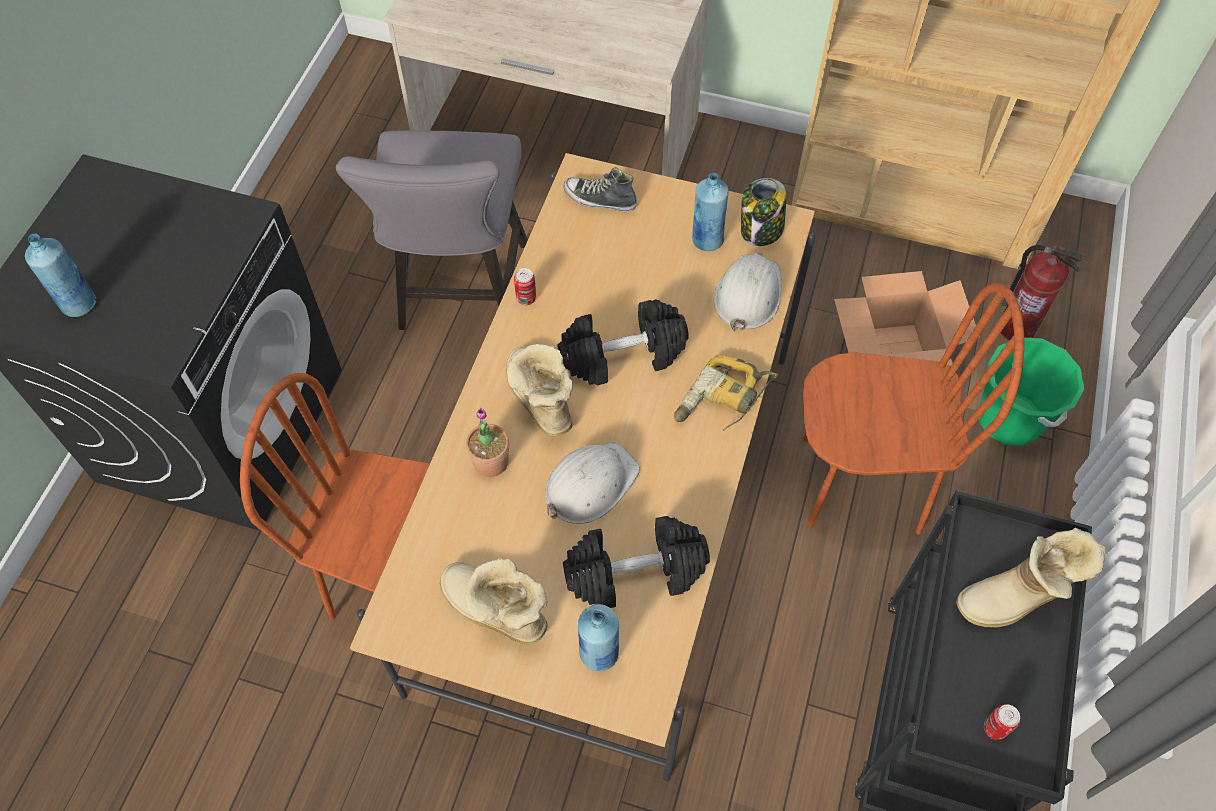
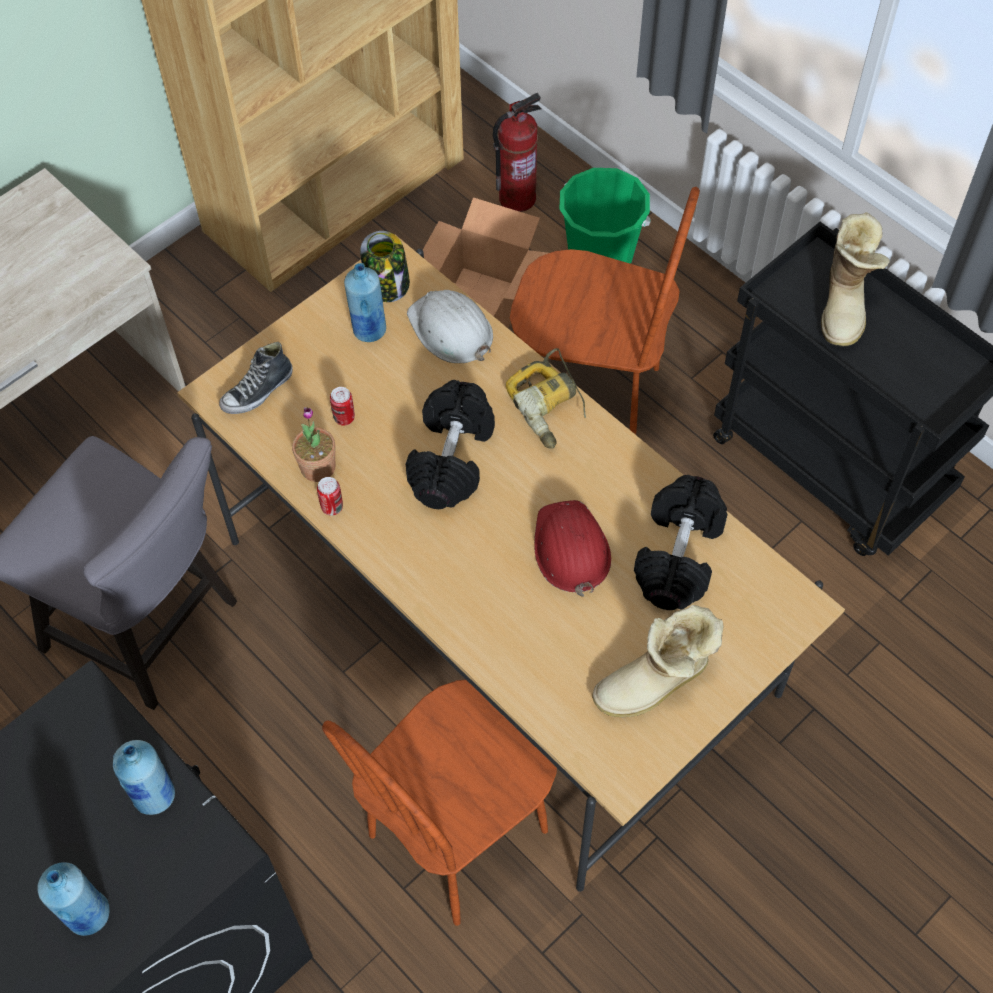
camera: 60 degrees left, 0 degrees up
(491, 462) = (498, 619): potted plant -> potted plant (318, 467)
(538, 401) = (457, 550): boot -> none
(589, 484) = (570, 549): white hard hat -> red hard hat
(599, 654) = (739, 619): blue bottle -> blue bottle (155, 796)
(860, 483) = (592, 397): brown chair -> brown chair turned 75 degrees clockwise
(994, 728) = (940, 379): can -> can (344, 418)

